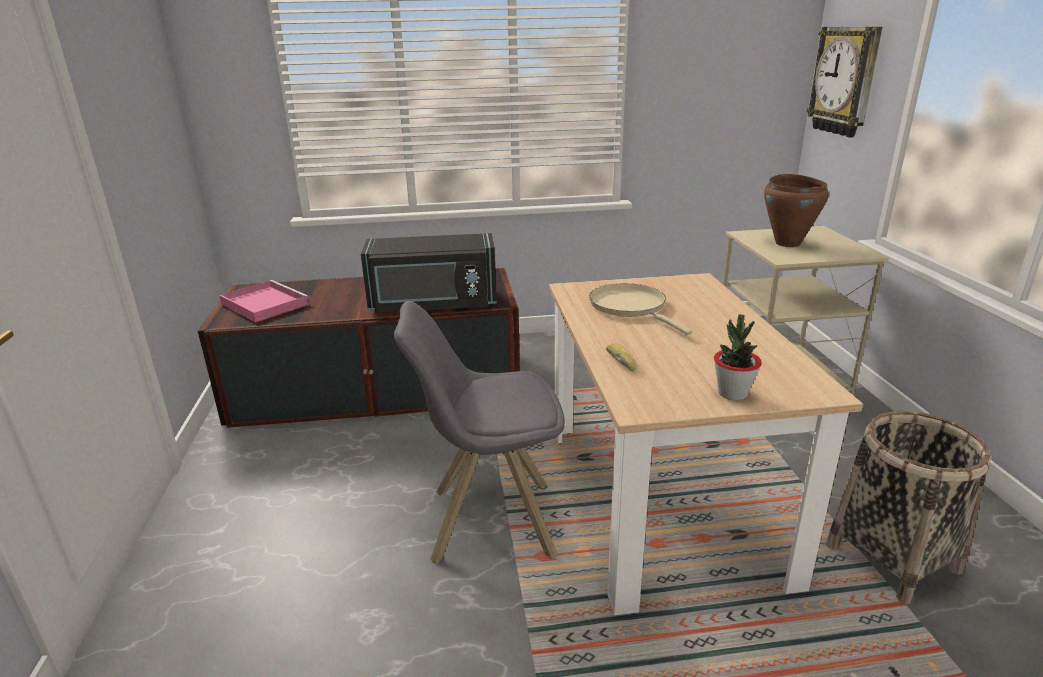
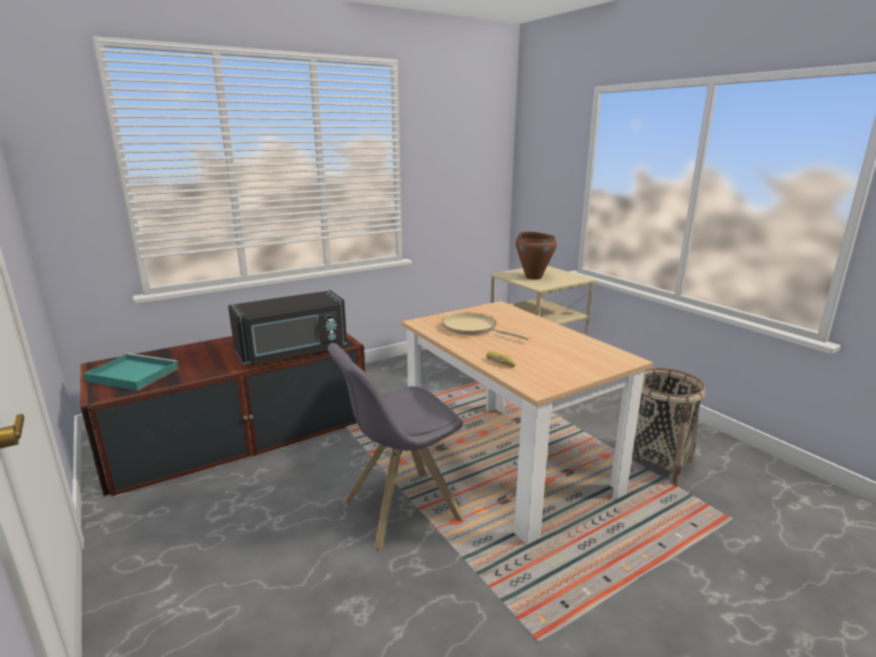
camera: 25 degrees left, 5 degrees down
(263, 304) = (131, 375): pink tray -> turquoise tray
(732, 393) = (582, 369): potted plant -> none
(845, 81) = (539, 171): wall clock -> none

